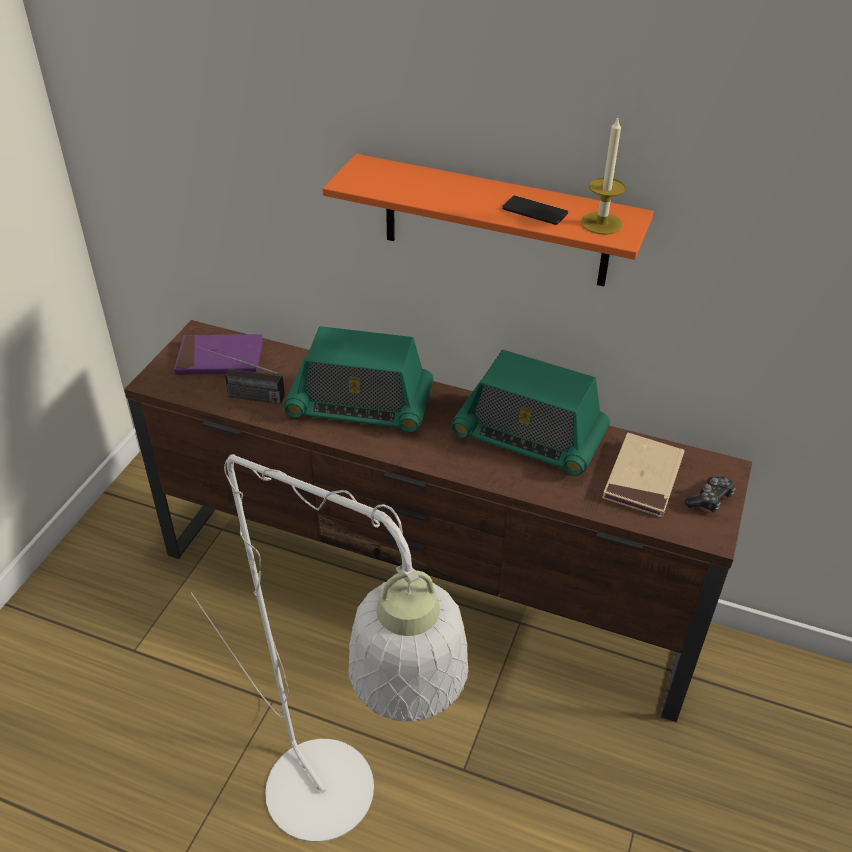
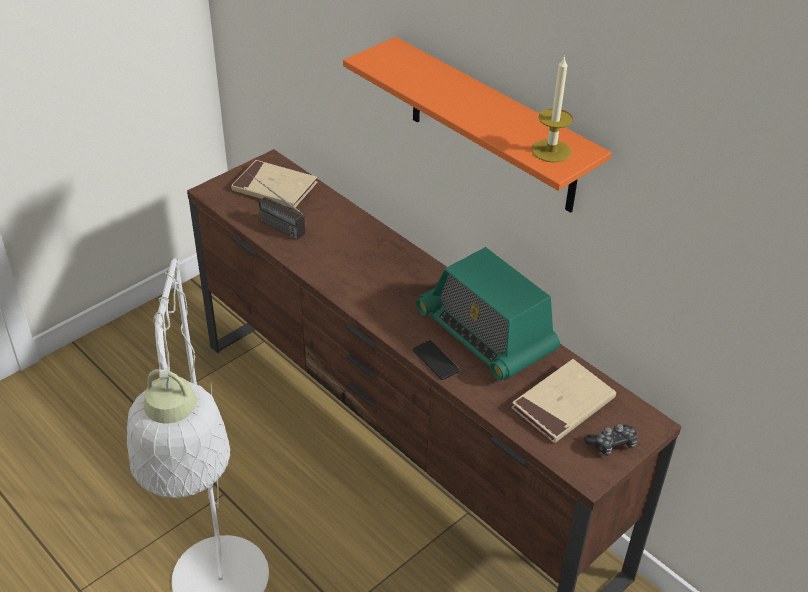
camera: 25 degrees right, 0 degrees up
(220, 359) = (274, 188): purple book -> beige book
(360, 405) = (360, 261): radio -> none
(534, 211) = (501, 124): phone -> phone (436, 360)

